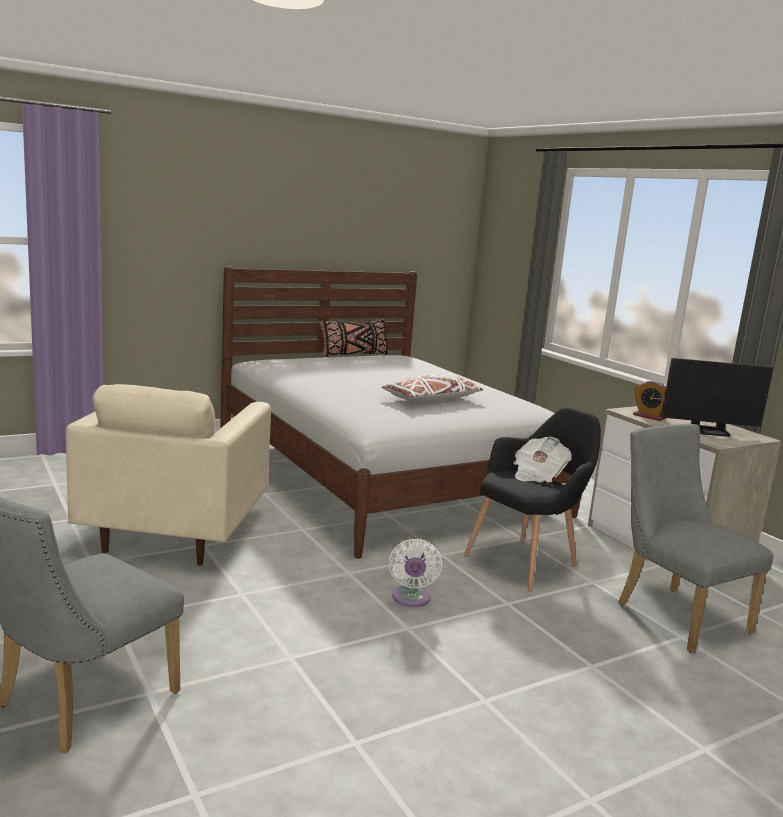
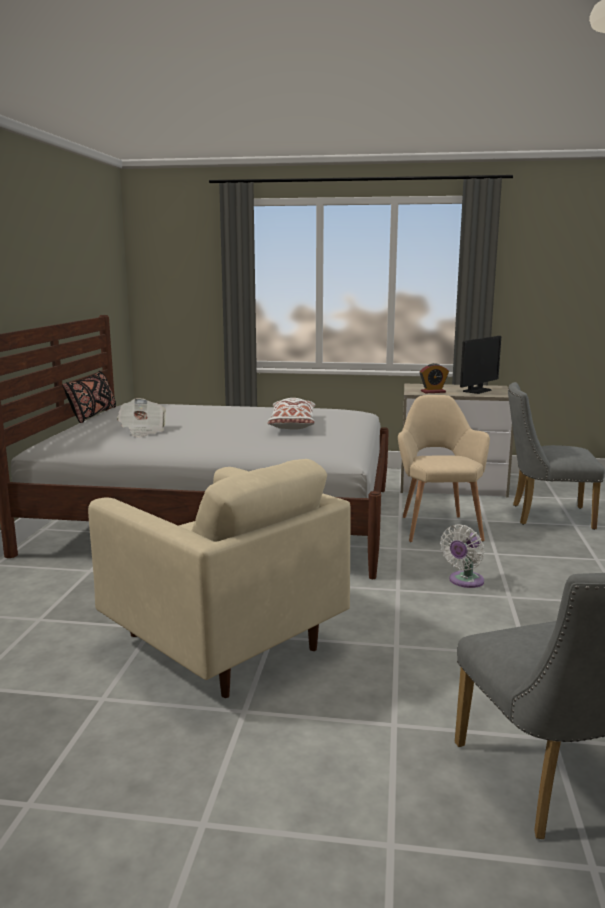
camera: 50 degrees left, 0 degrees up
(411, 599) = (464, 581): white fan -> white fan turned 90 degrees clockwise
(528, 561) = (437, 526): black armchair -> beige armchair
(537, 475) = (435, 454): newspaper -> newspaper (142, 431)

